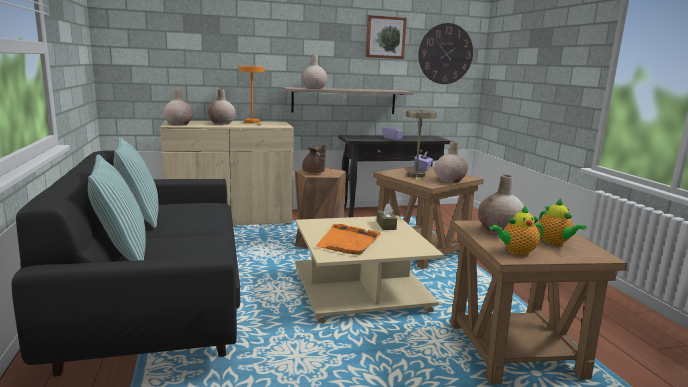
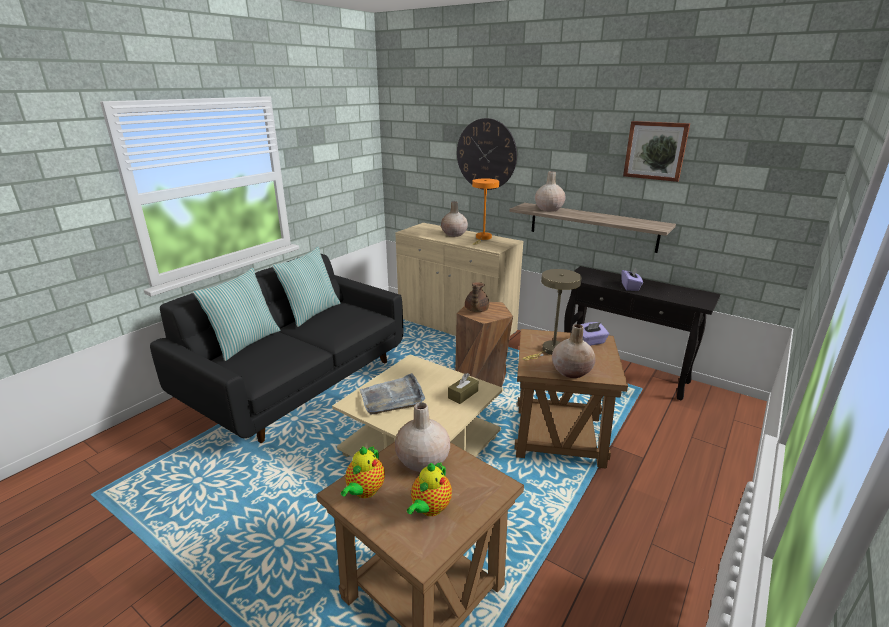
camera: 50 degrees right, 10 degrees up
(178, 124) = (416, 231): beige vase -> none
(348, 242) = (392, 397): orange tray -> grey tray
(445, 54) = (756, 177): wall clock -> wall clock (486, 154)
(516, 251) = (364, 491): teapot -> teapot turned 105 degrees counterclockwise

